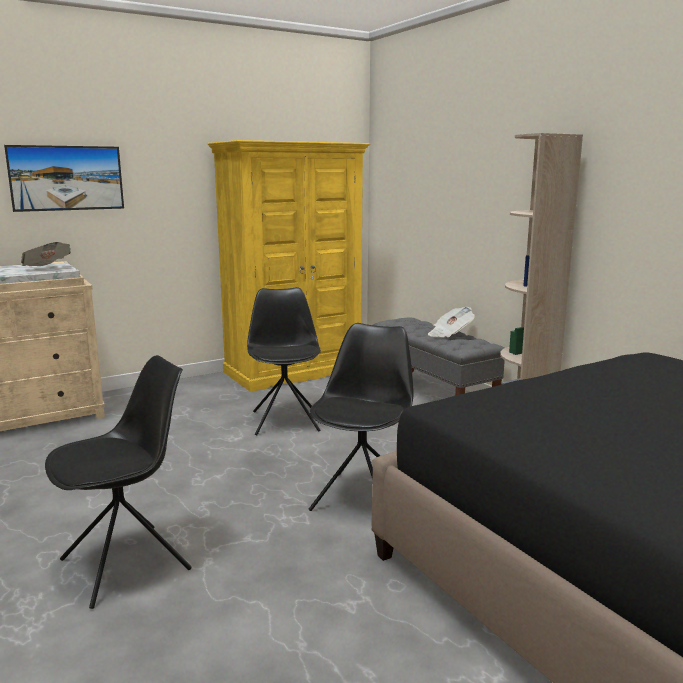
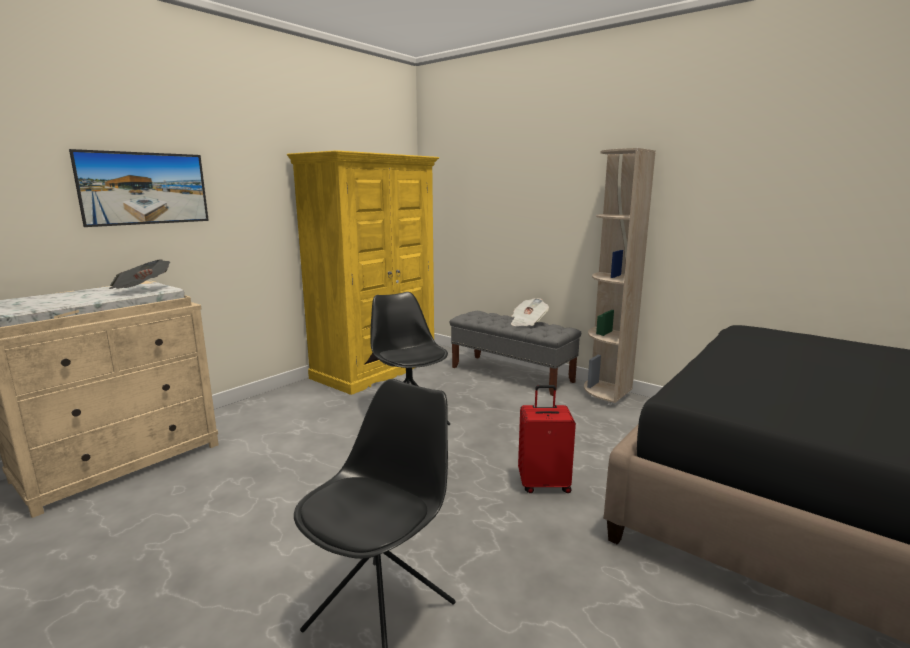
camera: 20 degrees left, 0 degrees up
(362, 497) = (544, 484): black chair -> red suitcase

